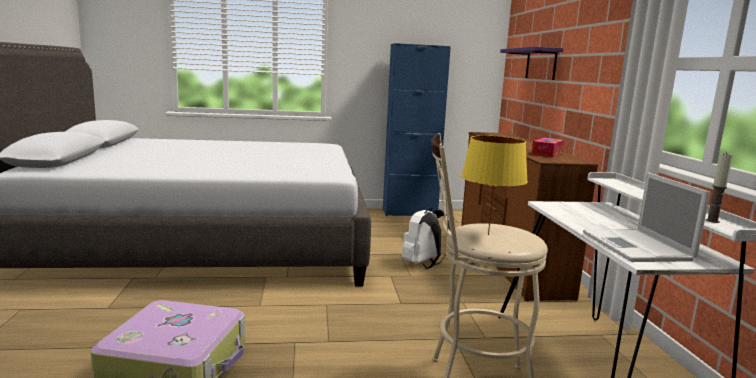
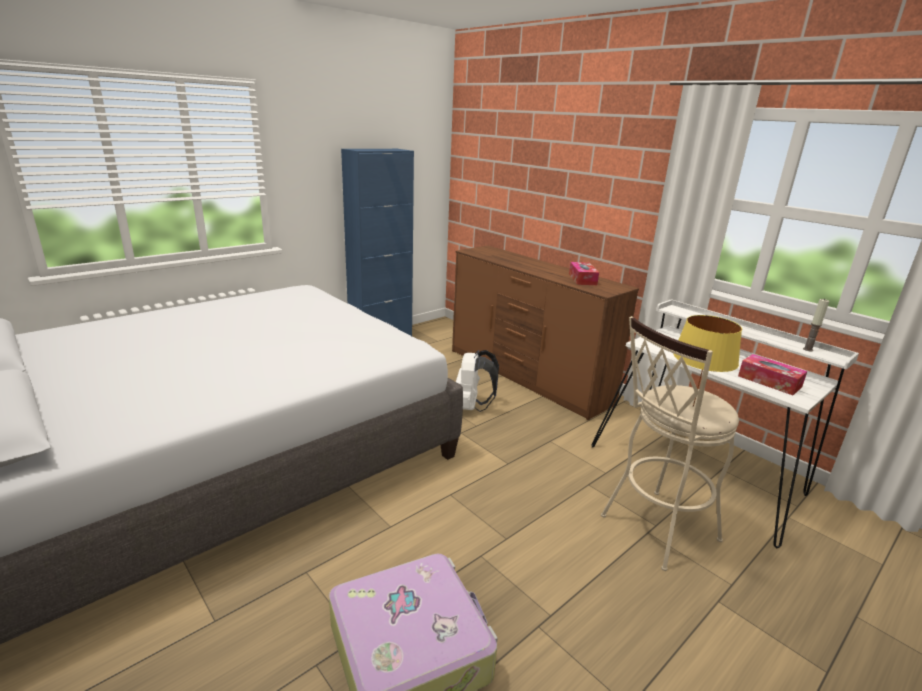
camera: 35 degrees left, 10 degrees up
(541, 64) = (518, 173): purple shelf -> none
(637, 247) = (769, 381): laptop -> tissue box

